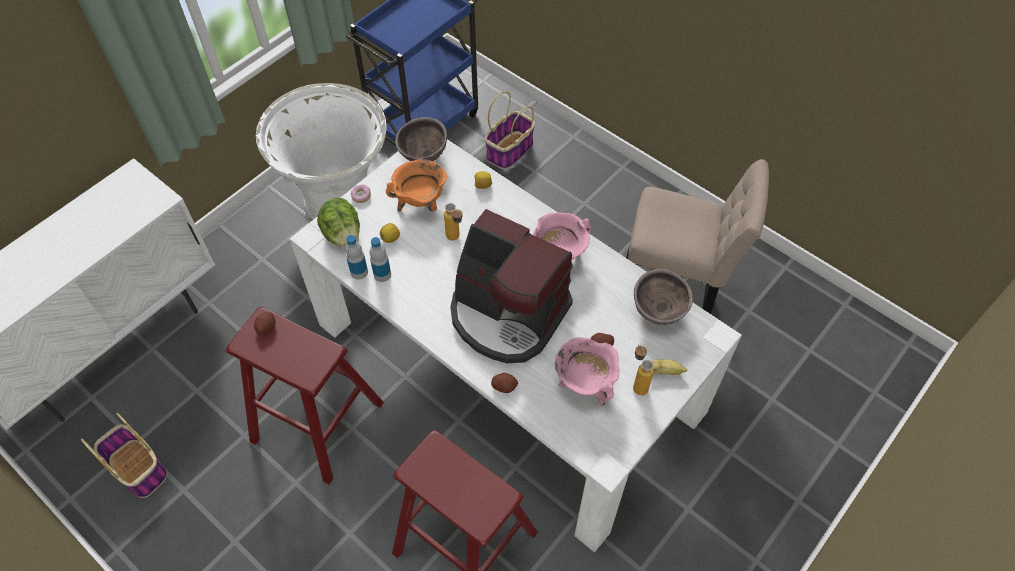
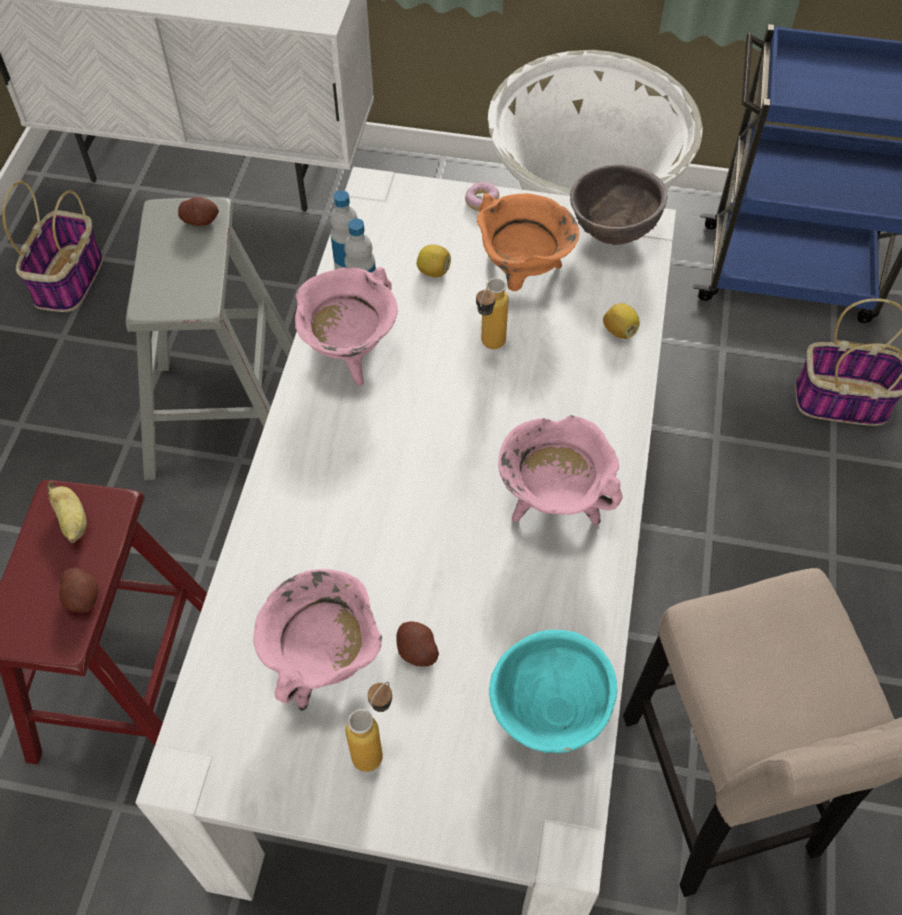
camera: 60 degrees right, 0 degrees up
(317, 421) = (226, 416): red stool -> grey stool
(343, 235) = (399, 217): lettuce -> none
(417, 297) = (350, 353): none -> pink cooking pot
(504, 386) = (257, 545): potato -> potato (82, 597)
(507, 314) = (394, 484): coffee machine -> none
(658, 312) = (548, 713): brown bowl -> turquoise bowl
(665, 371) = (428, 784): banana -> banana (73, 522)

